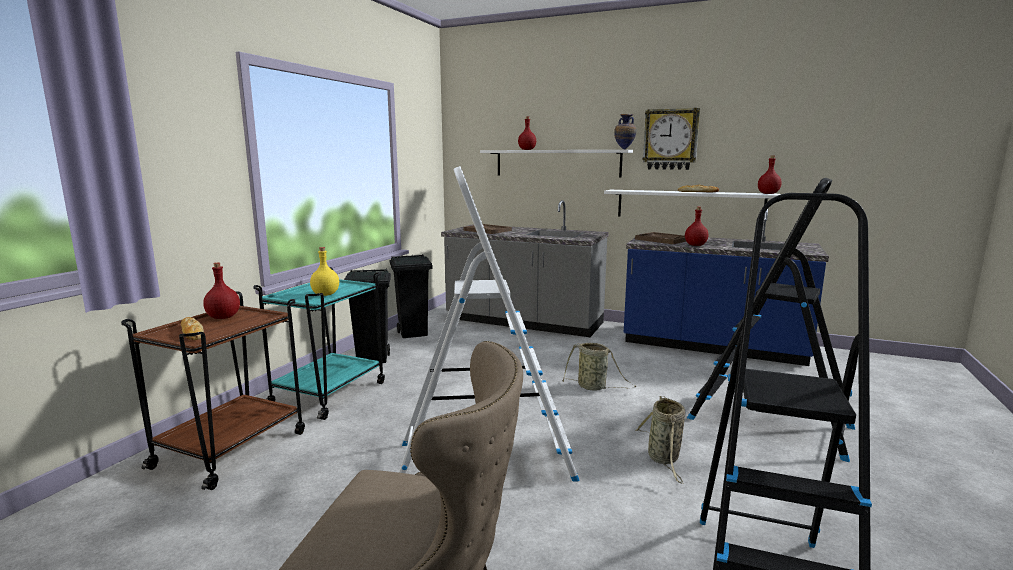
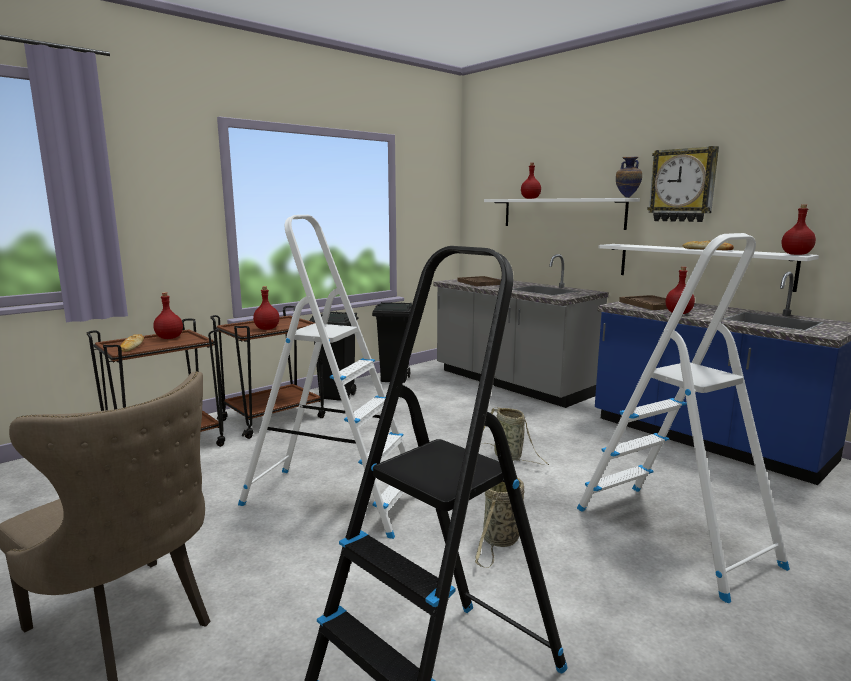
camera: 25 degrees right, 0 degrees up
(326, 294) = (267, 329): yellow bottle -> red bottle
(330, 393) = (274, 418): turquoise cart -> brown cart
(768, 423) = (671, 535): black step ladder -> white step ladder

